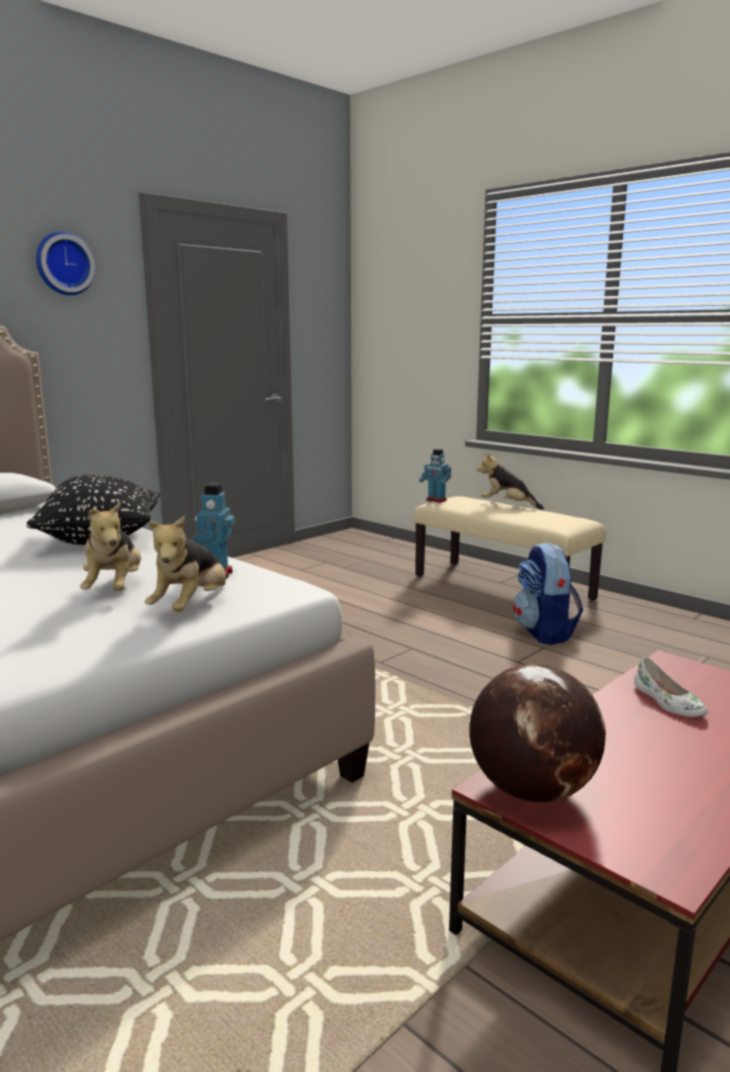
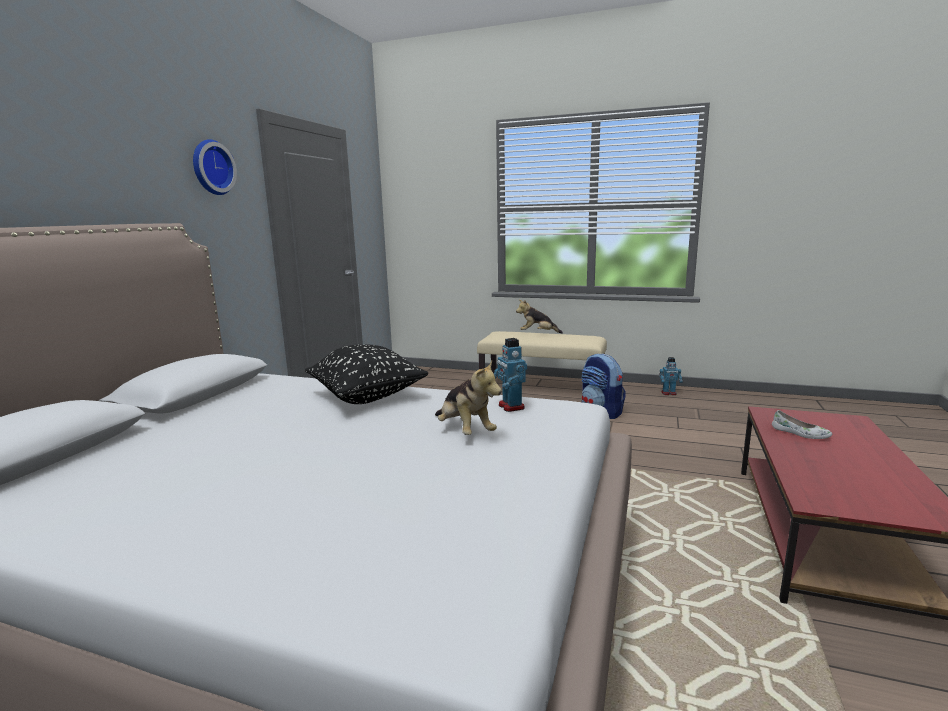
camera: 25 degrees left, 0 degrees up
(191, 607) = (547, 432): plush toy -> none
(436, 500) = (489, 336): toy robot -> toy robot (669, 393)
(531, 790) = (828, 499): globe -> none

